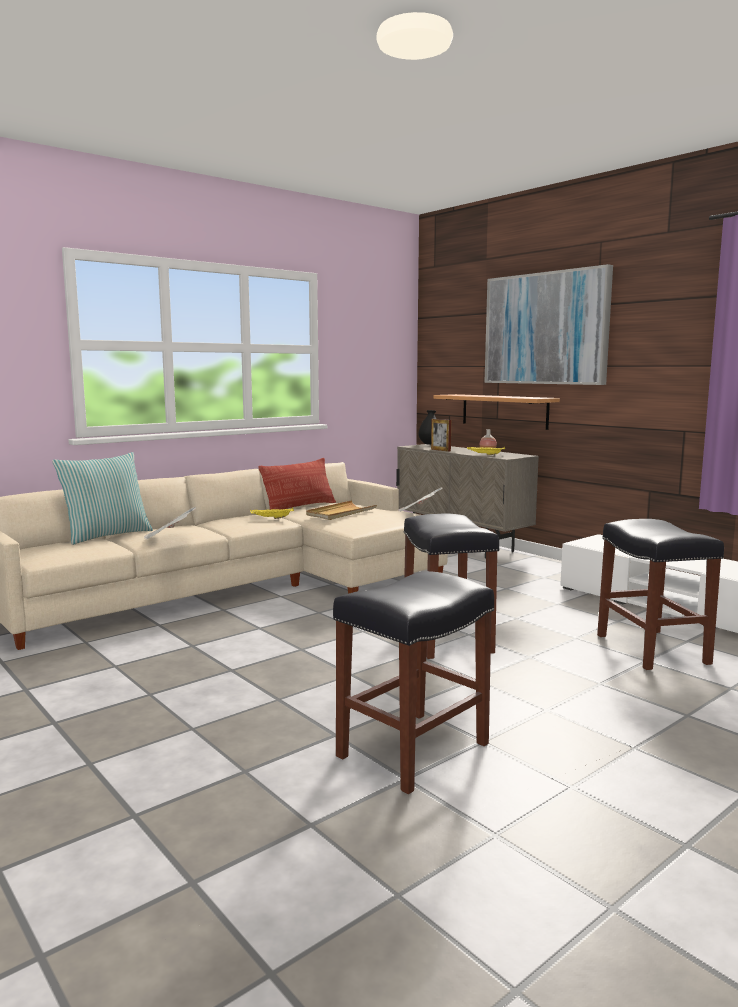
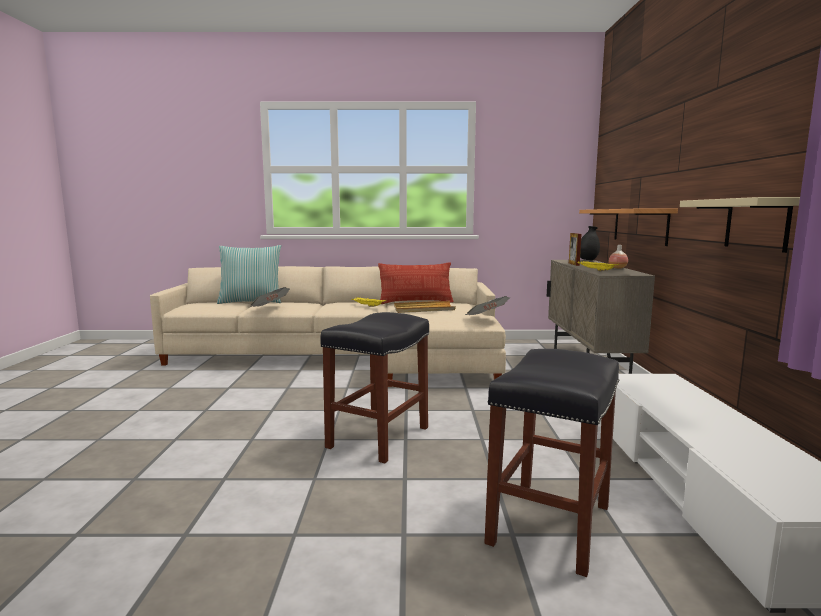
camera: 40 degrees right, 0 degrees up
(412, 751) = (132, 516): black stool -> none
(546, 329) = (673, 128): picture -> none
(654, 413) = (756, 224): none -> beige shelf

